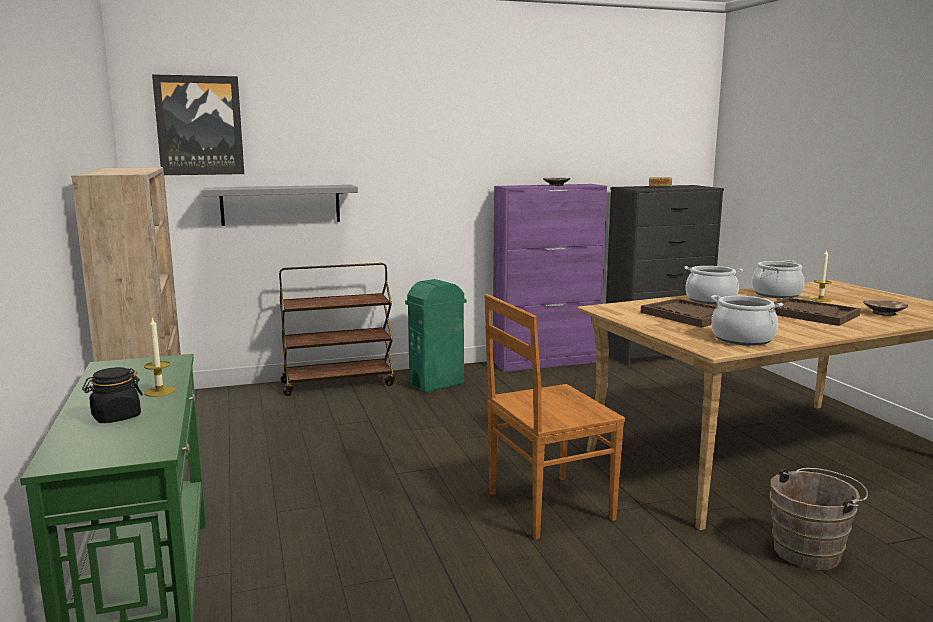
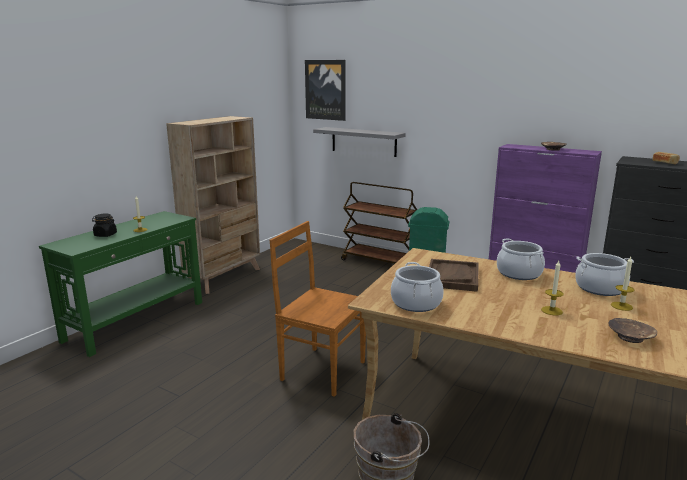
camera: 50 degrees right, 5 degrees up
(810, 314) = (551, 311): brown tray -> candle

